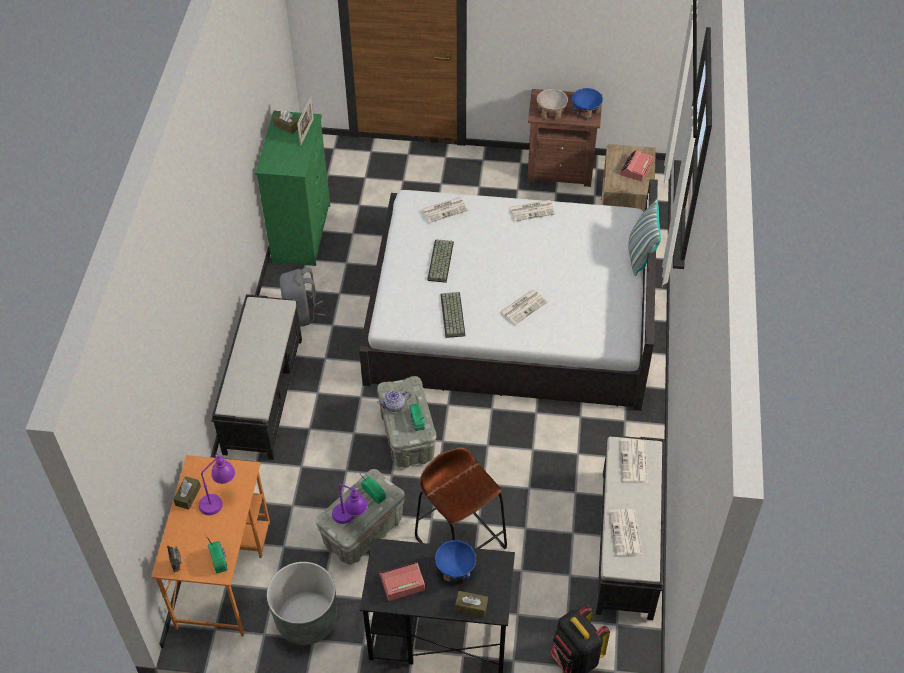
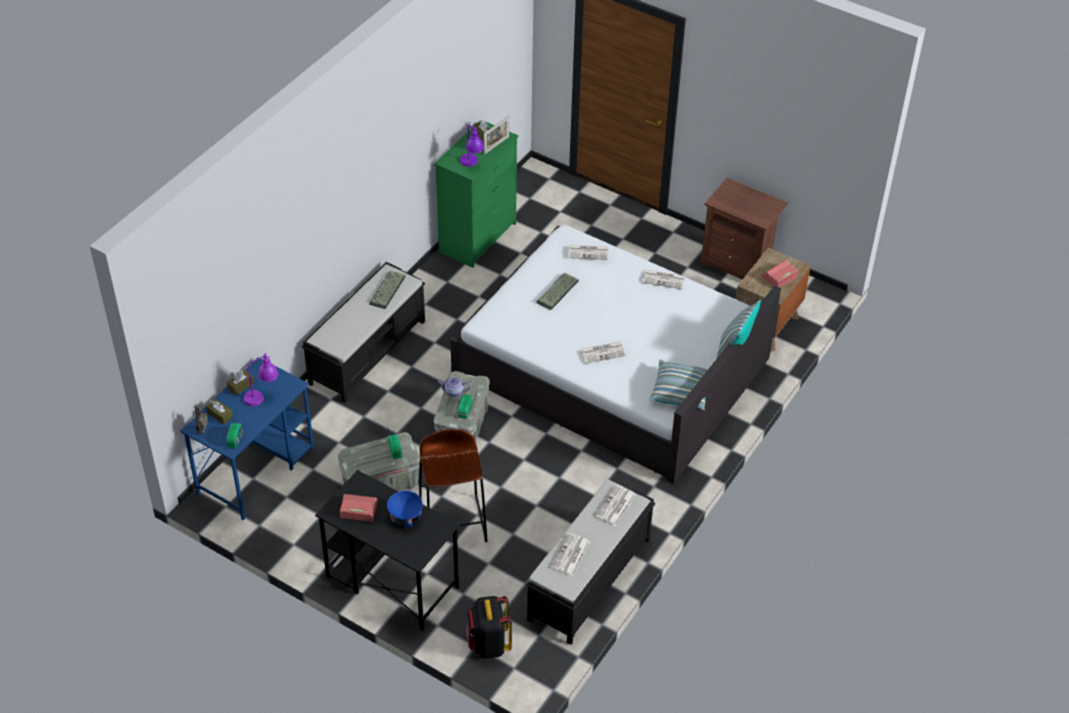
camera: 25 degrees right, 5 degrees down
(224, 572) = (256, 469): orange desk -> blue desk
(301, 313) = (437, 301): grey backpack -> none
(306, 620) = (297, 528): grey planter -> none
(351, 519) = (365, 461): purple table lamp -> purple table lamp (472, 165)
(453, 315) = (540, 337): keyboard -> keyboard (388, 290)
(471, 606) = (400, 547): brown tissue box -> brown tissue box (220, 415)
(551, 112) = (730, 203): beige bowl -> none
(586, 111) = (762, 212): blue bowl -> none
(621, 318) = (681, 392): none -> pillow

